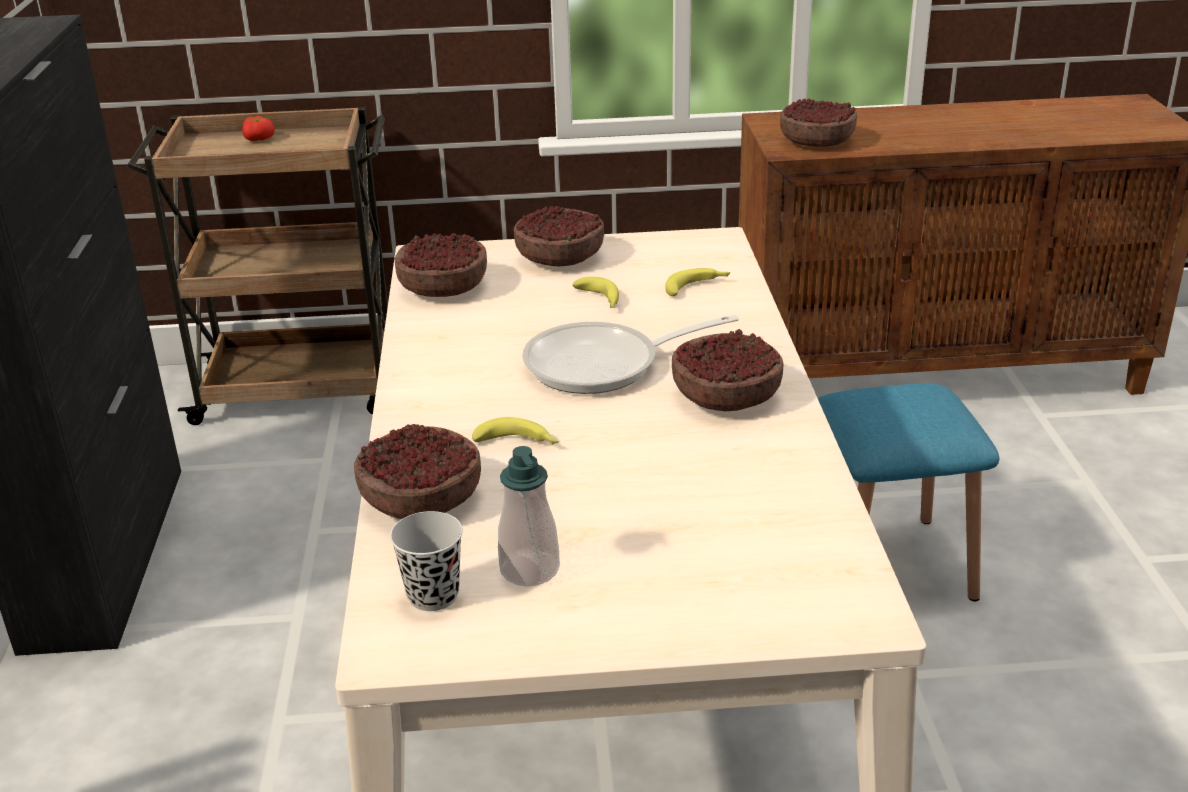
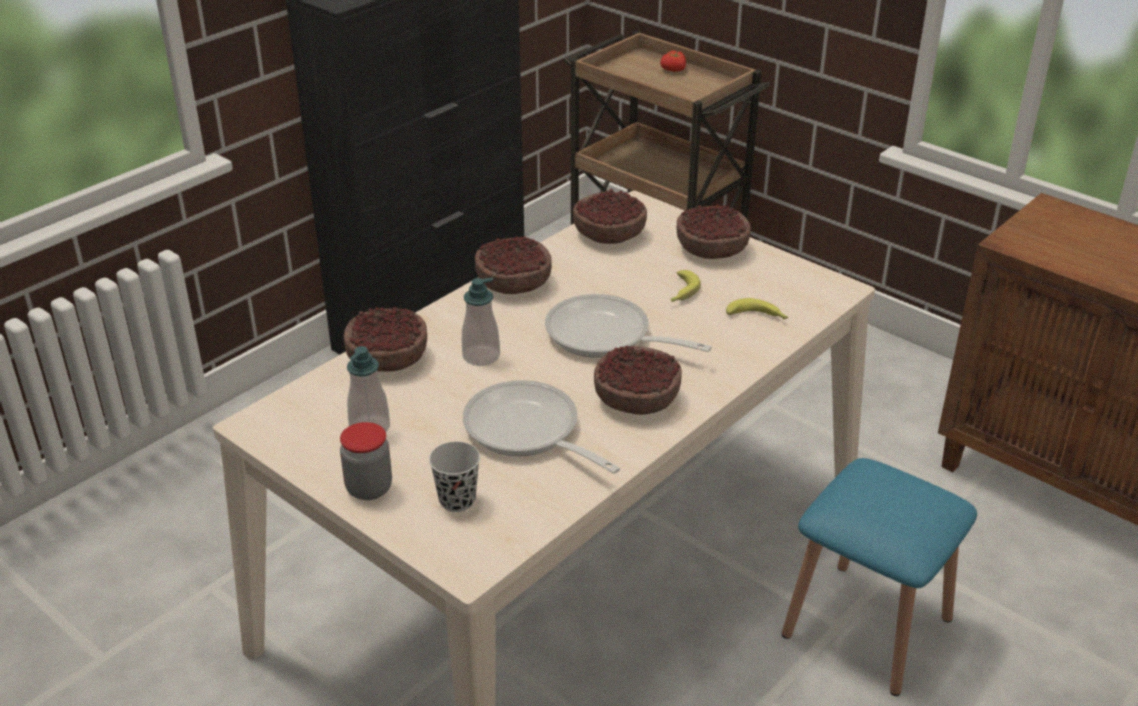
camera: 45 degrees right, 5 degrees up
(433, 595) = (312, 411): black cup -> black cup (457, 500)
(518, 443) = (481, 356): banana -> soap dispenser
(640, 621) = (369, 488): none -> jar
(689, 477) = (528, 432): none -> frying pan
(817, 142) = (1051, 246): bowl -> bowl (513, 283)

